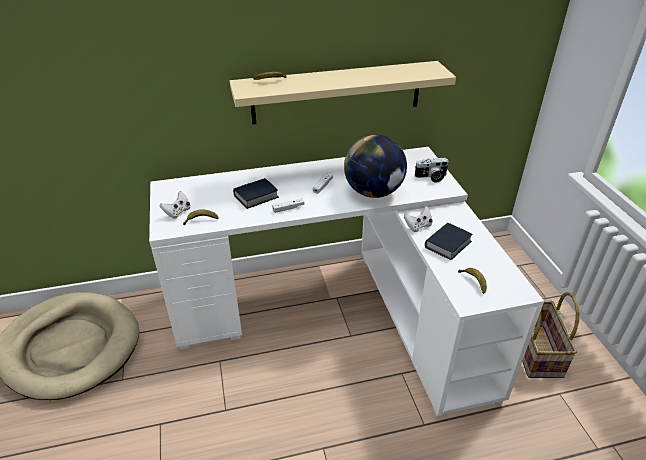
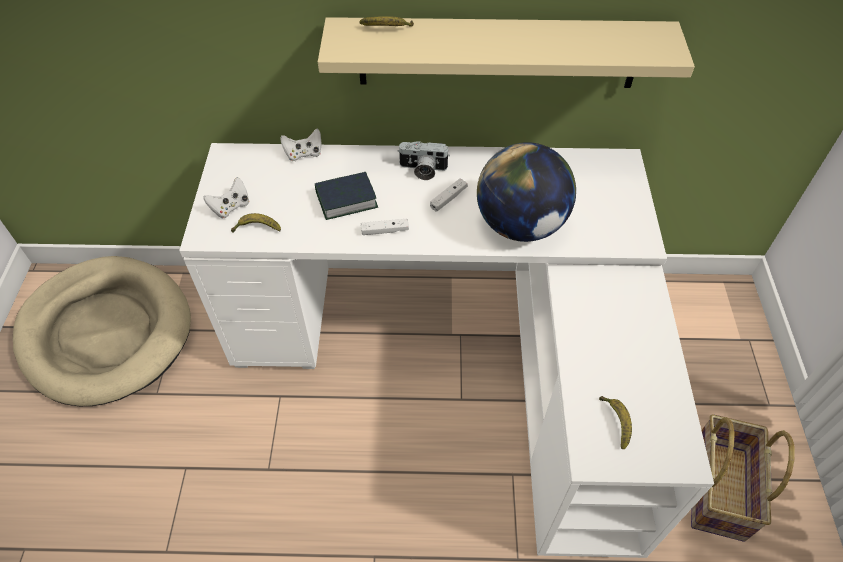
camera: 15 degrees right, 15 degrees up
(418, 226) = (570, 299): white game controller -> white game controller (304, 154)
(431, 177) = (621, 213): camera -> camera (422, 170)
(447, 244) = (602, 343): book -> none

